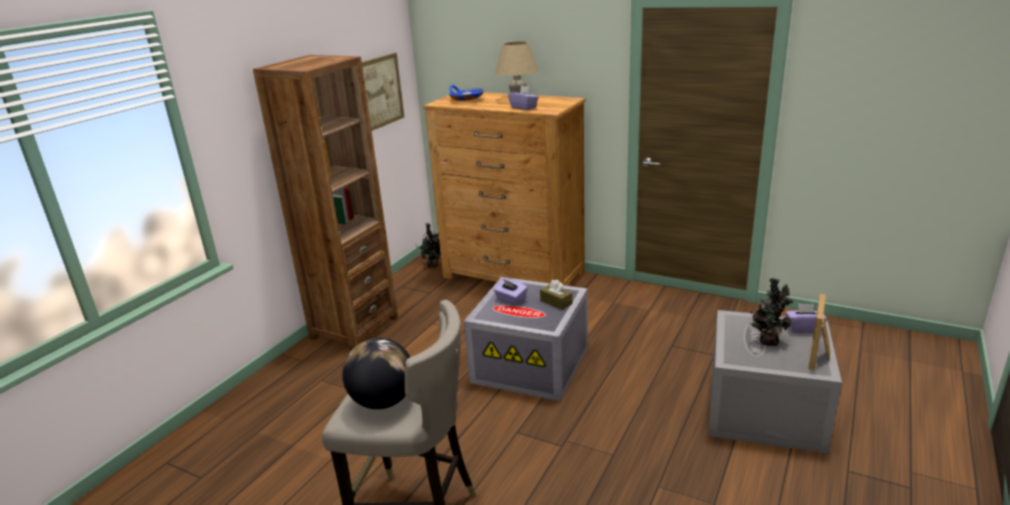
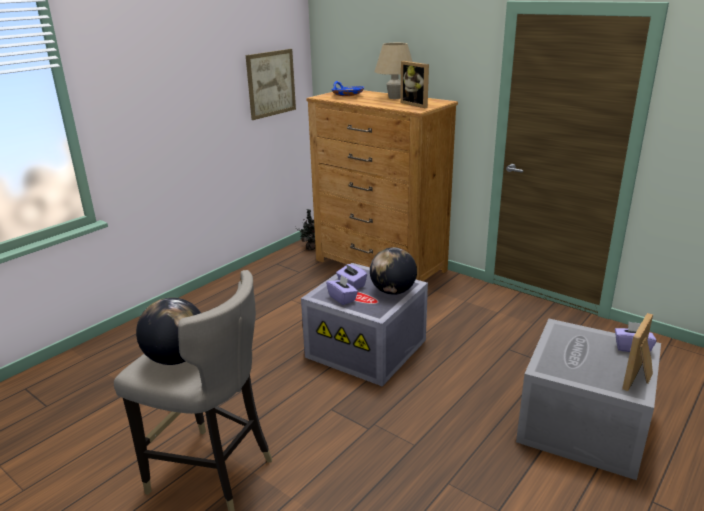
camera: 10 degrees right, 0 degrees up
(354, 327) = (222, 294): brown bookcase -> none
(524, 107) = (394, 105): purple tissue box -> purple tissue box (342, 298)
(546, 105) = (417, 104): none -> picture frame
(556, 302) = (392, 291): brown tissue box -> globe
(768, 341) = (589, 355): potted plant -> none

